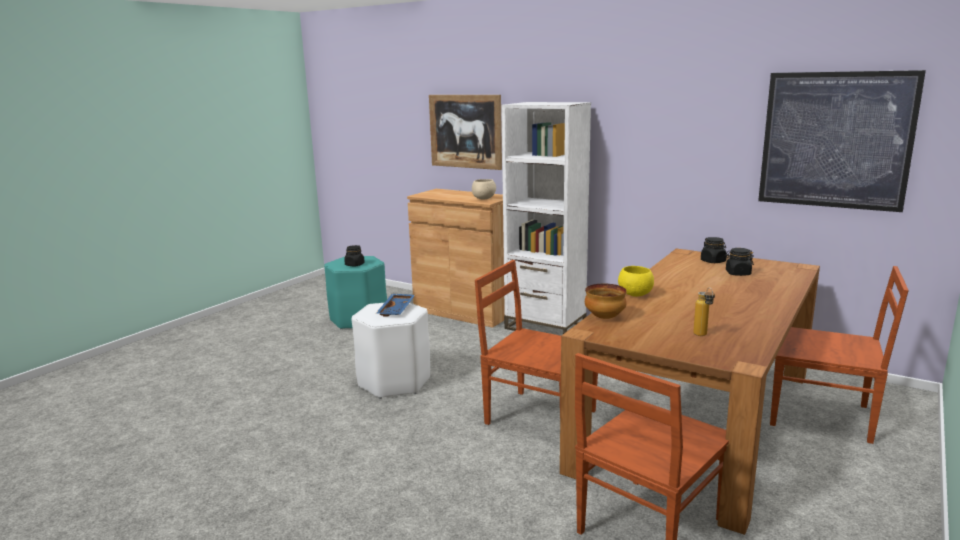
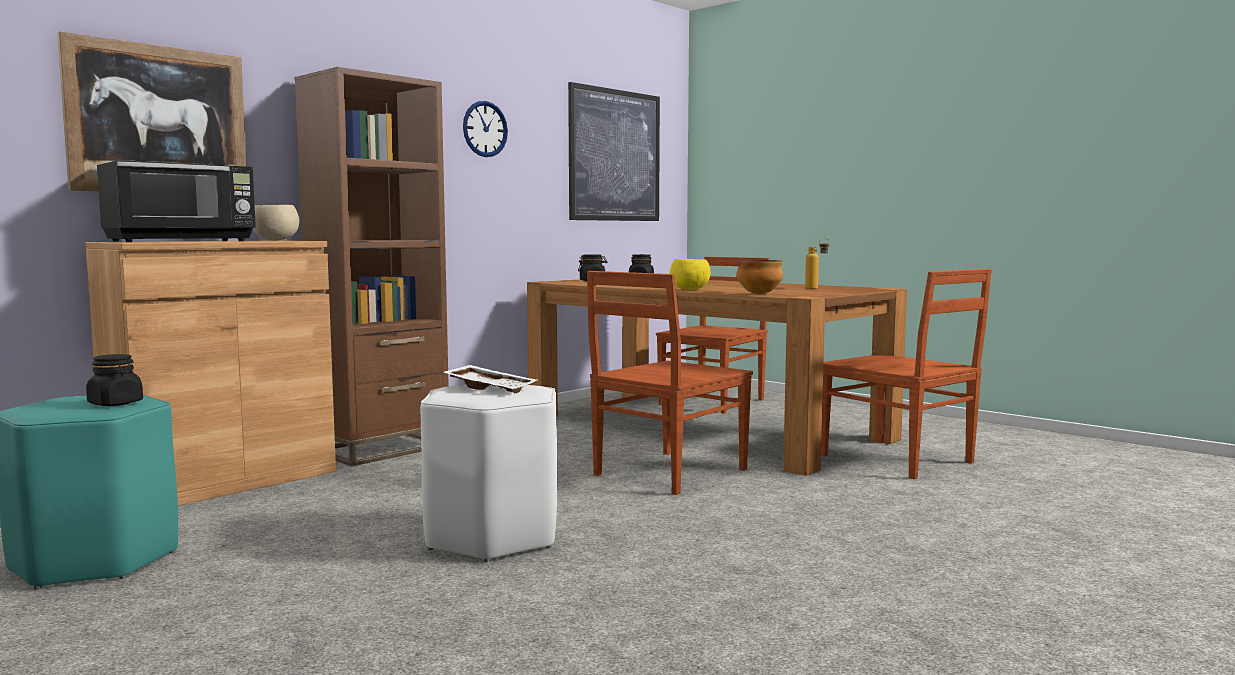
camera: 80 degrees left, 10 degrees down
(397, 310) = (491, 388): blue tray -> white tray
(450, 194) = (182, 241): none -> black microwave
(545, 327) = (381, 449): white bookcase -> brown bookcase
(668, 123) = (485, 129): none -> wall clock

